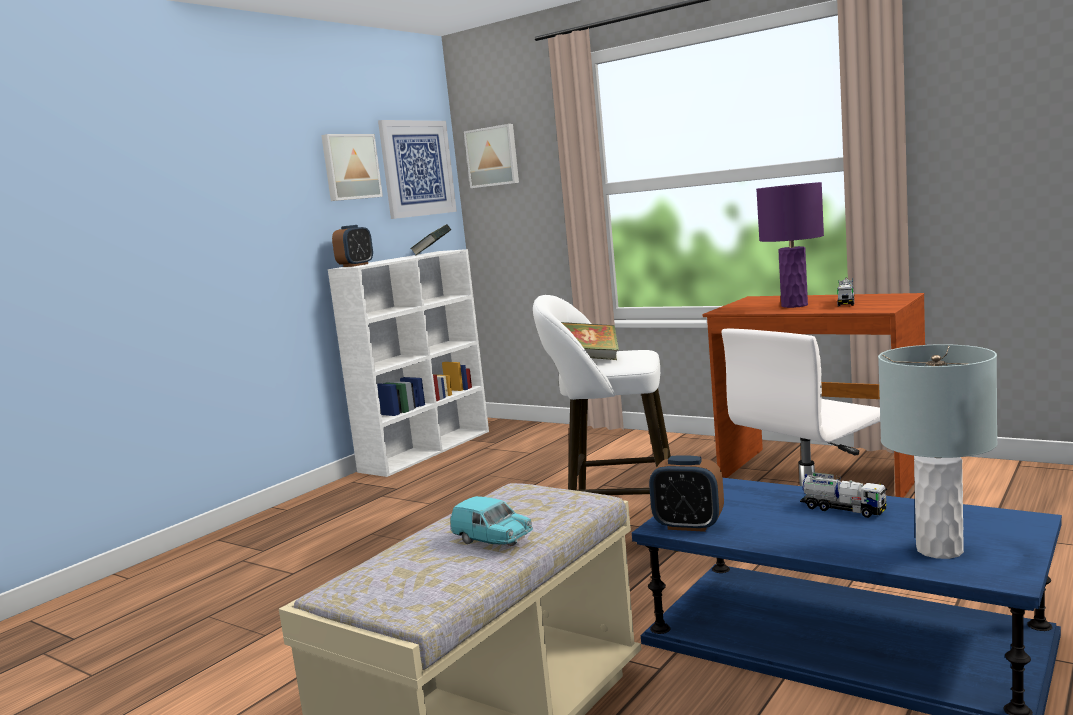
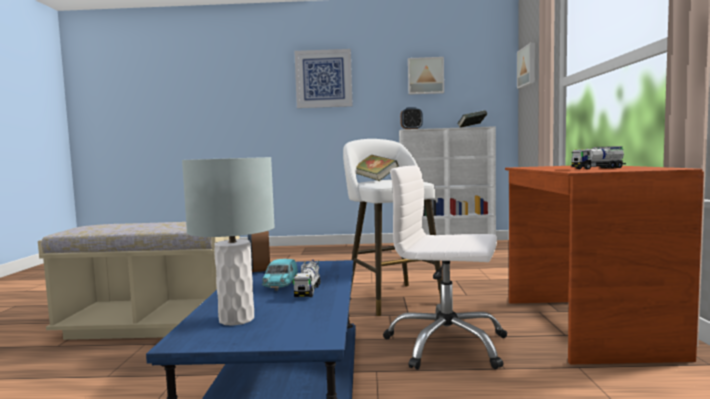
camera: 55 degrees right, 5 degrees down
(417, 168) = (480, 76): picture -> picture (323, 79)
(493, 541) = (137, 227): turquoise toy car -> turquoise toy car (280, 286)
(794, 305) = (565, 167): purple table lamp -> none

